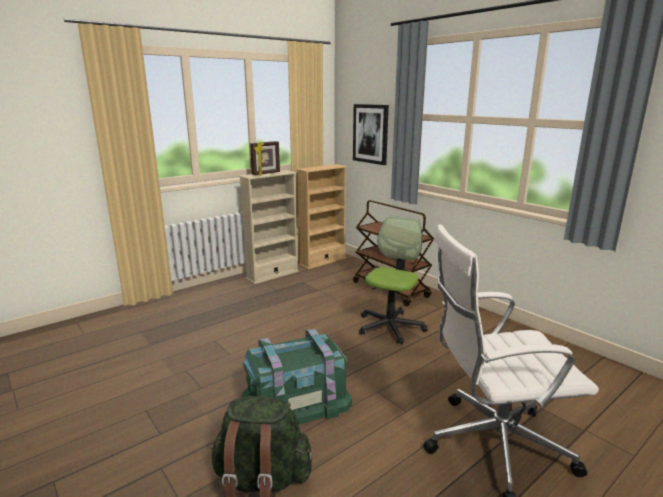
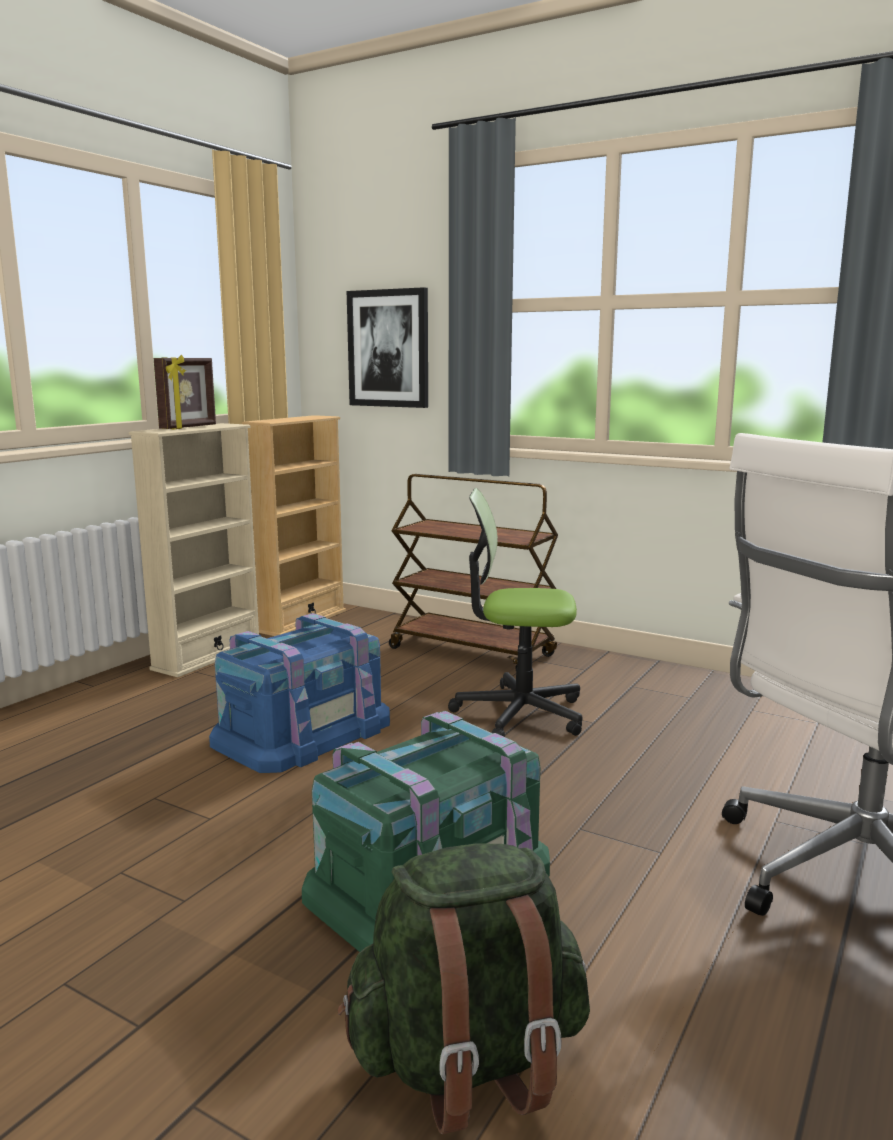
camera: 20 degrees left, 5 degrees down
(289, 319) = (302, 731): none -> blue storage box
(390, 327) = (519, 713): office chair -> office chair turned 90 degrees counterclockwise

